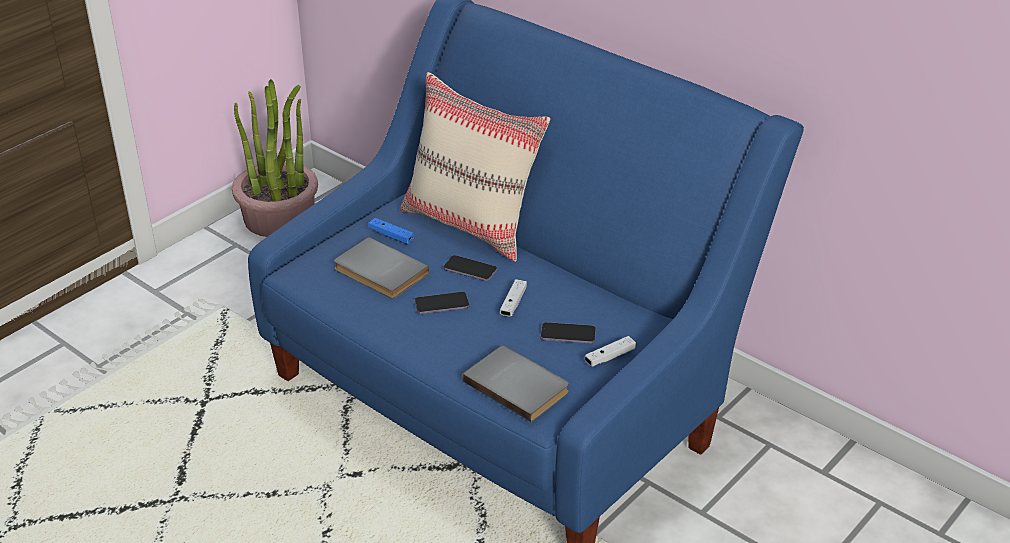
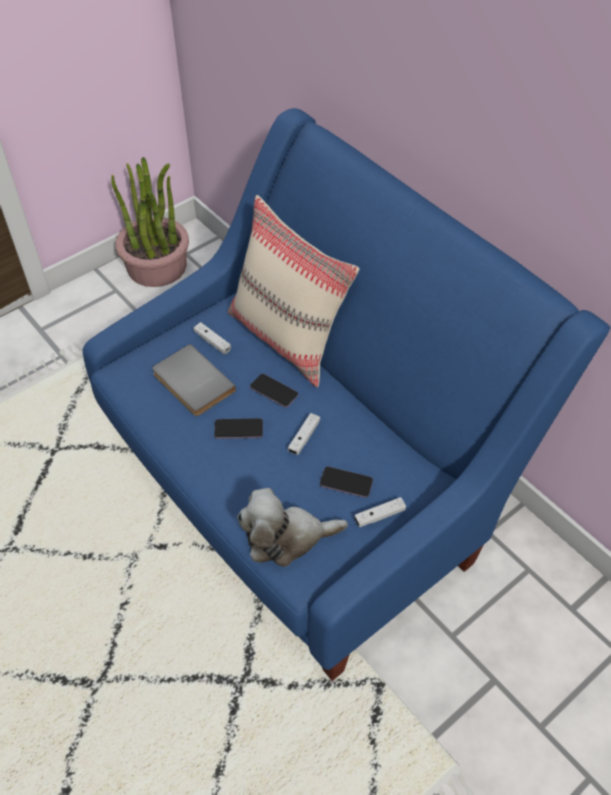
camera: 10 degrees right, 15 degrees up
(391, 236) = (212, 342): blue game controller -> white game controller
(518, 385) = (286, 537): grey book -> plush toy

